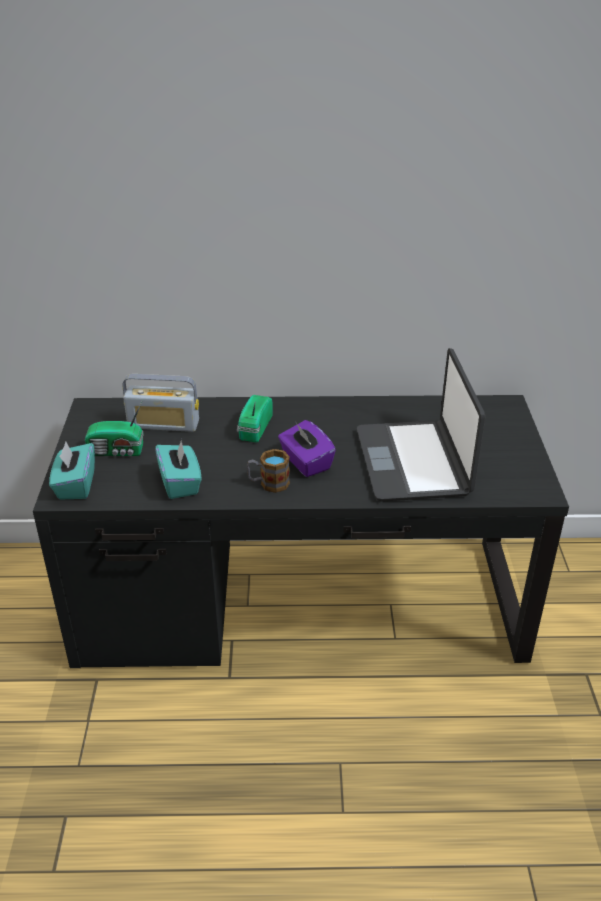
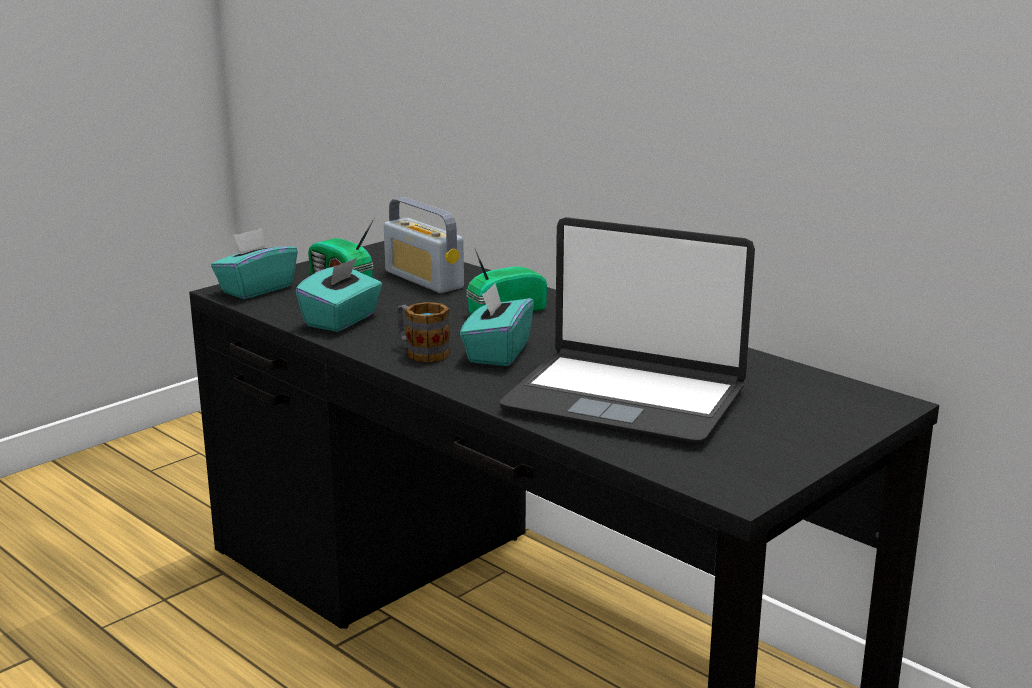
camera: 45 degrees right, 15 degrees down
(305, 462) = (497, 353): purple tissue box -> turquoise tissue box
(414, 462) = (625, 399): laptop -> laptop turned 105 degrees counterclockwise

